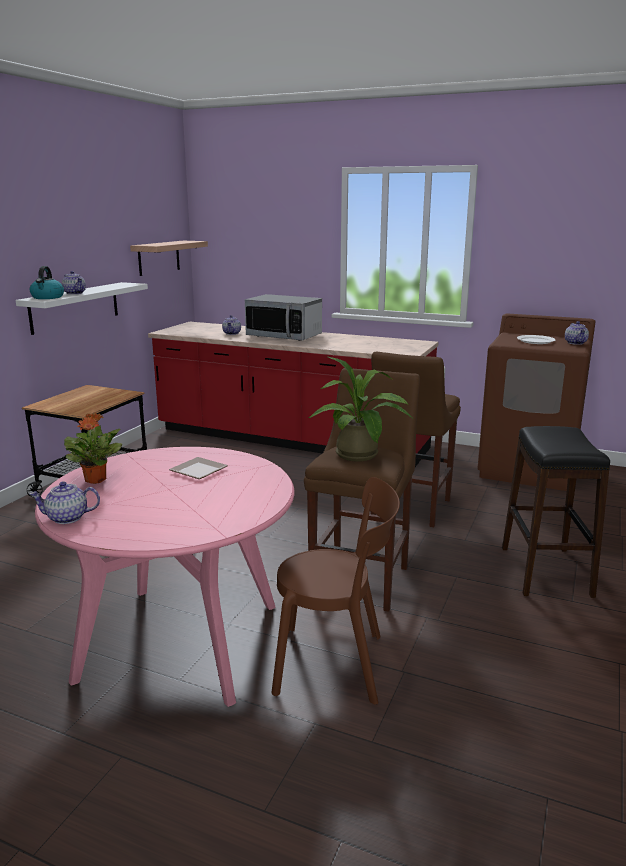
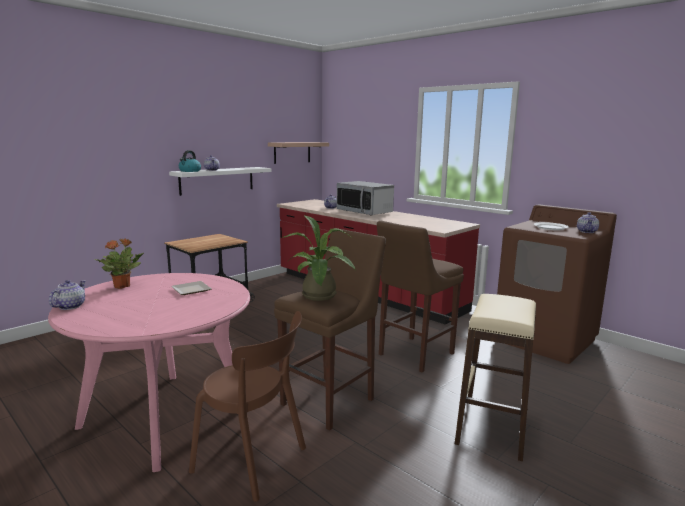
camera: 20 degrees right, 5 degrees down
(67, 518) = (70, 306): teapot -> teapot turned 90 degrees clockwise
(546, 571) = (492, 428): black stool -> beige stool

